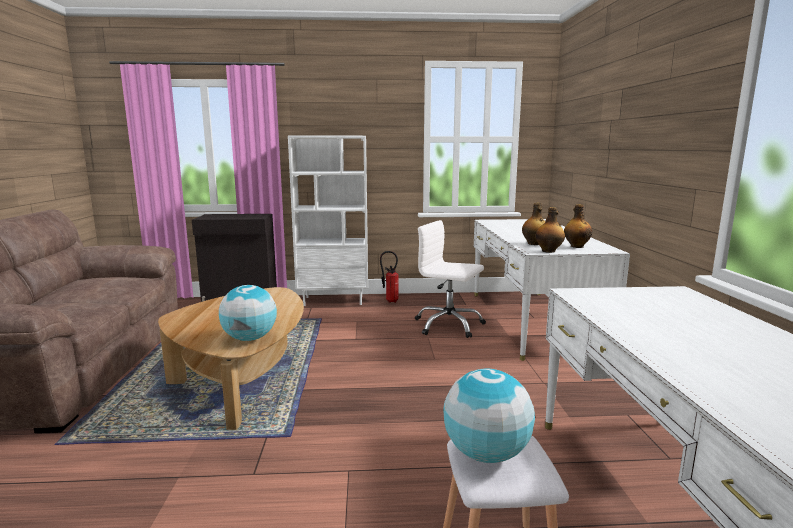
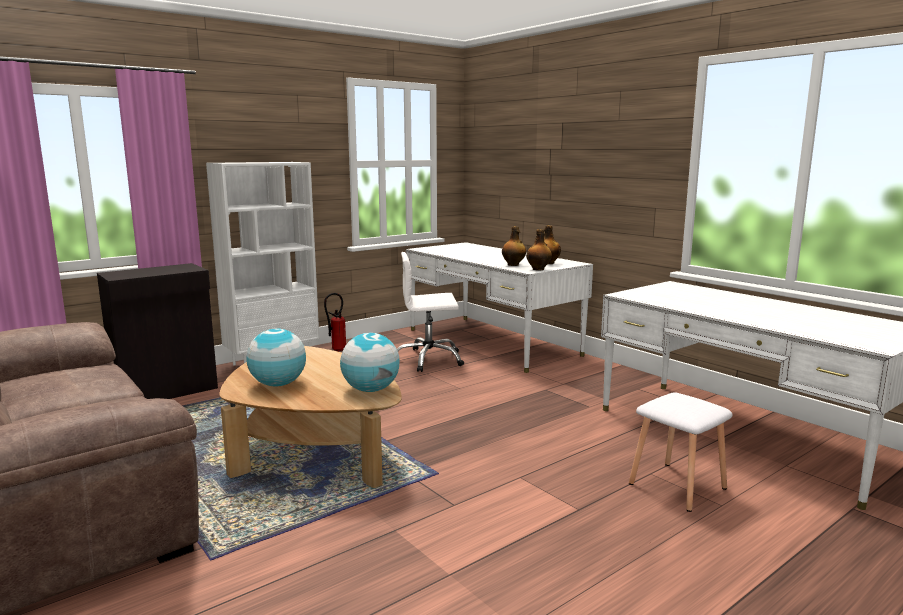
camera: 35 degrees left, 0 degrees up
(486, 454) = (675, 405): globe -> globe (278, 384)

